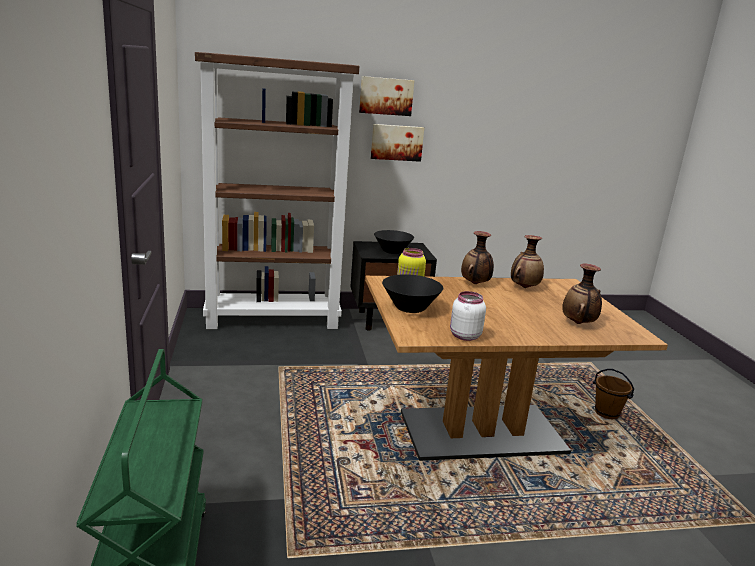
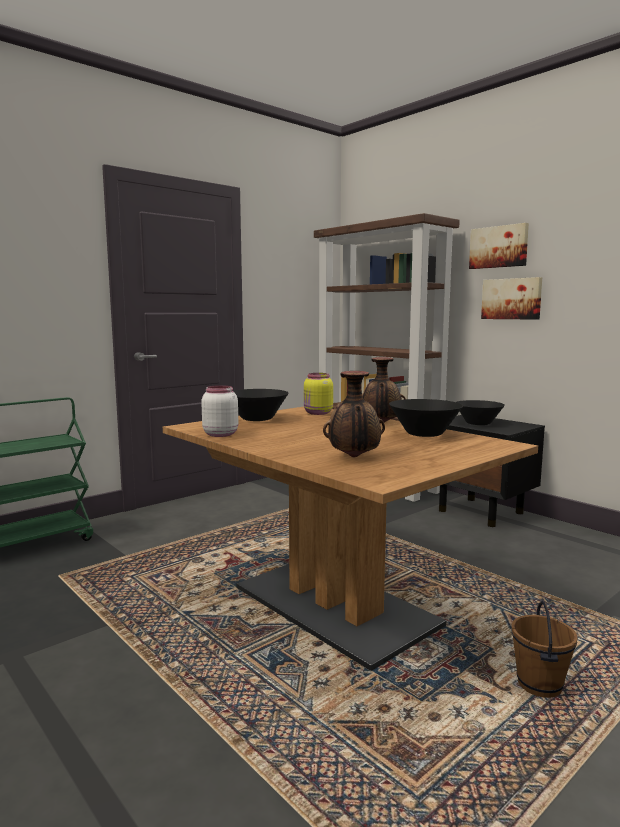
camera: 60 degrees right, 10 degrees down
(524, 287) = (424, 434): vase -> black bowl

